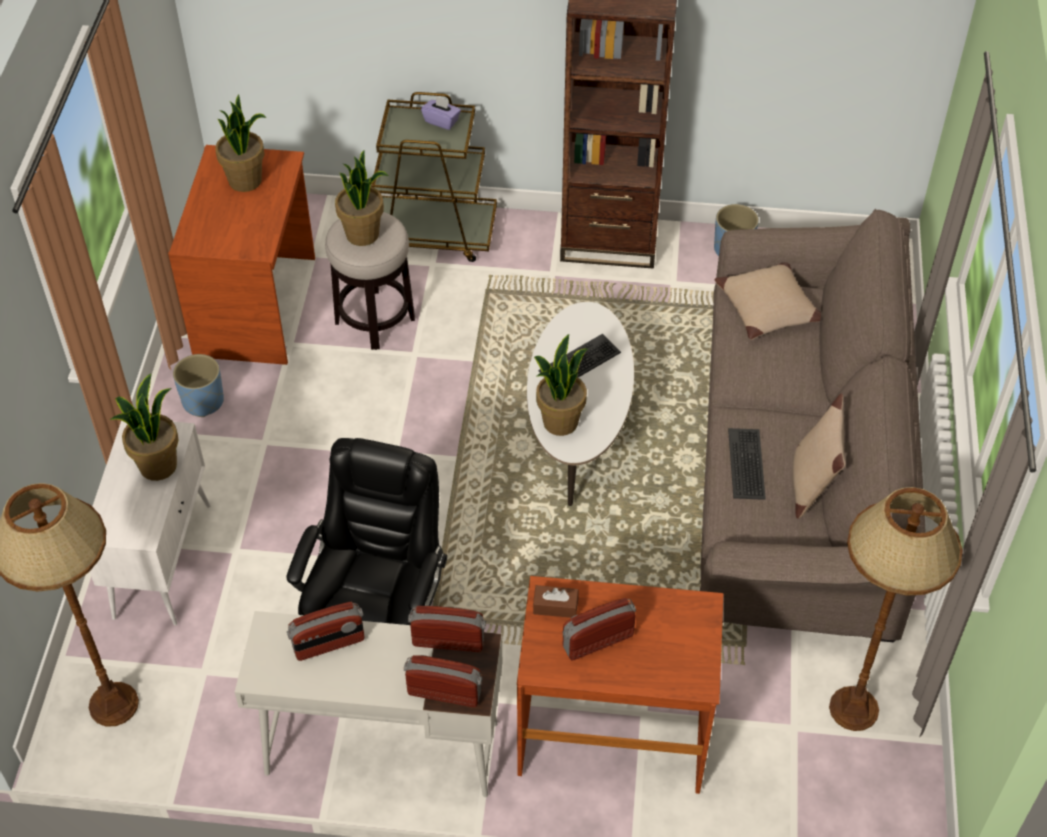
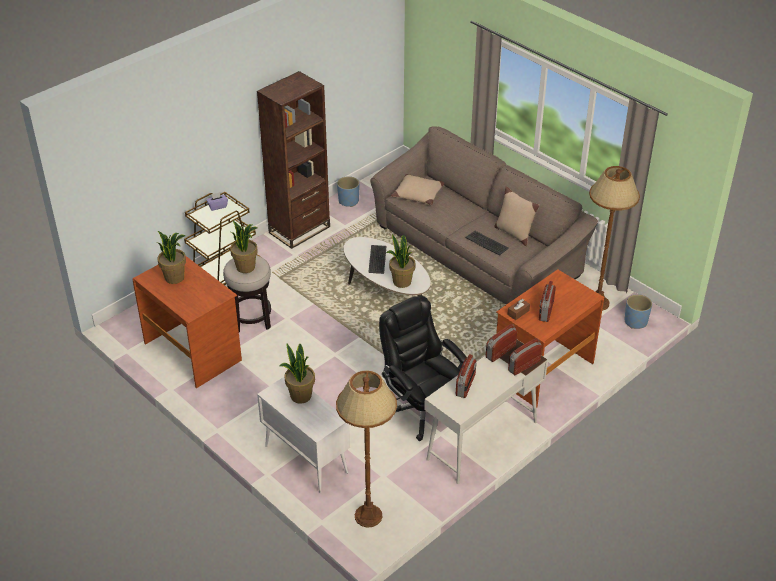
camera: 50 degrees left, 10 degrees down
(203, 402) = (228, 398): blue planter -> blue planter (636, 322)

